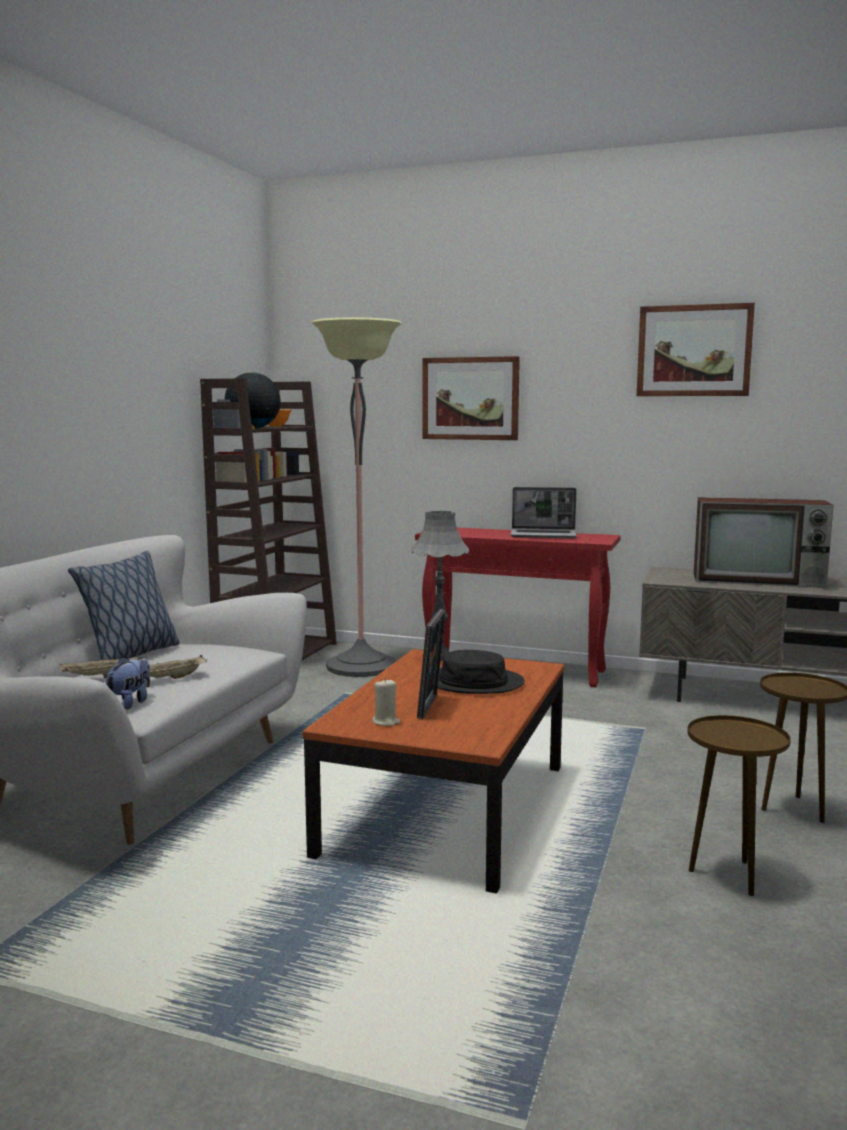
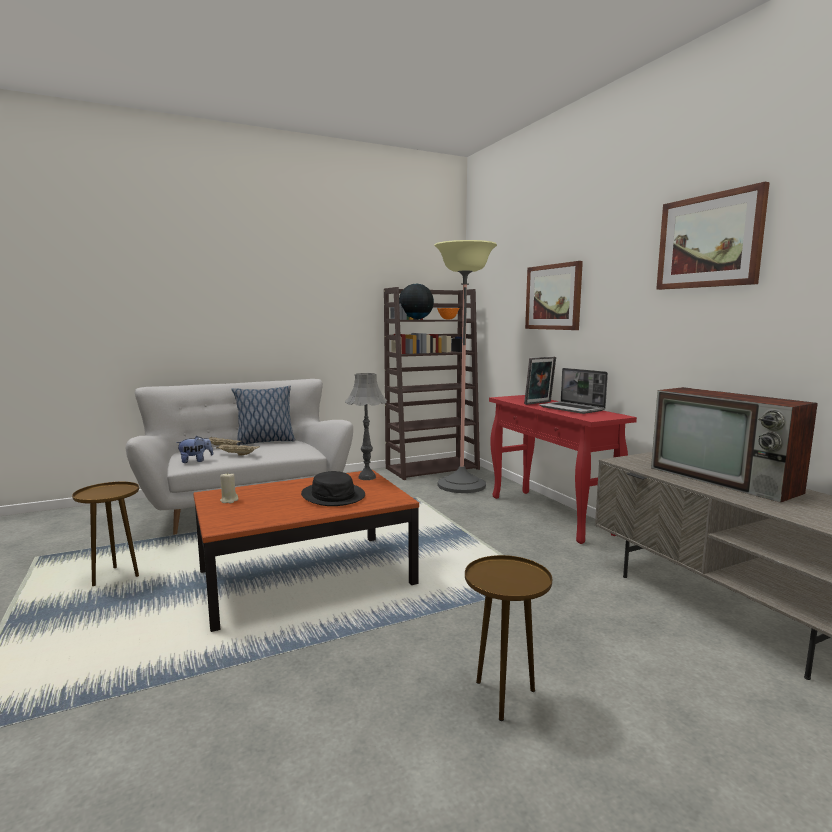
camera: 45 degrees right, 0 degrees up
(431, 707) = (270, 501): picture frame -> picture frame (539, 403)
(728, 875) = (333, 705): brown side table -> brown side table (115, 576)

